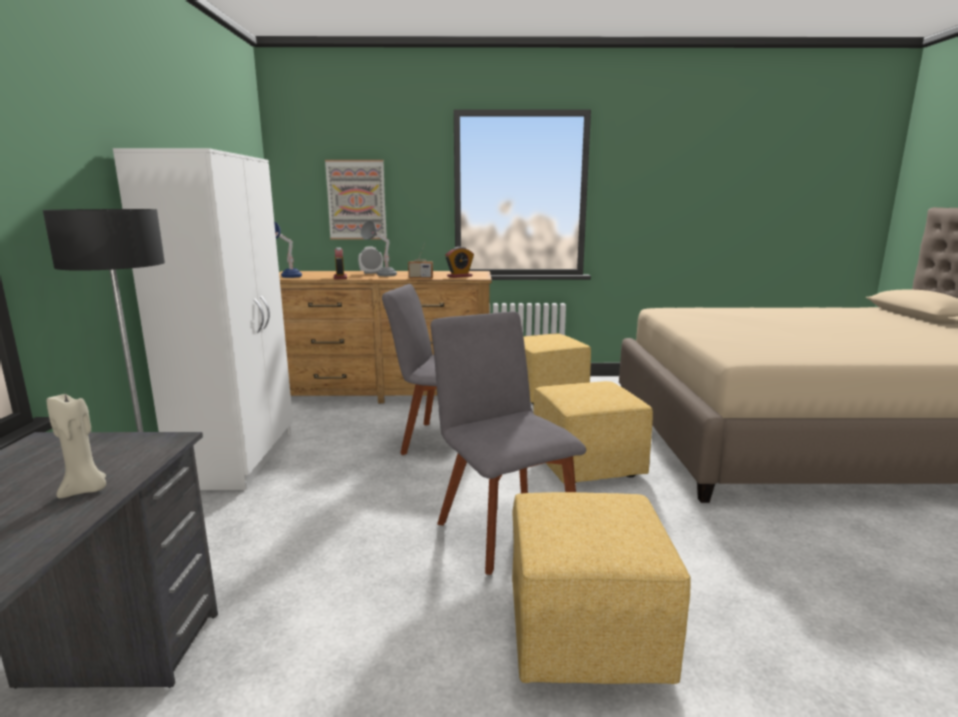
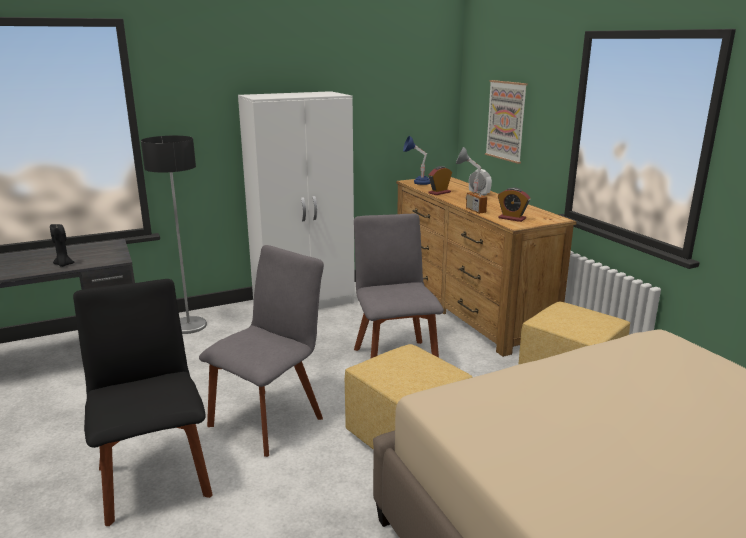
camera: 65 degrees right, 5 degrees up
(86, 490) = (63, 265): beige candle -> black candle
(583, 634) = (154, 477): yellow ottoman -> black chair

